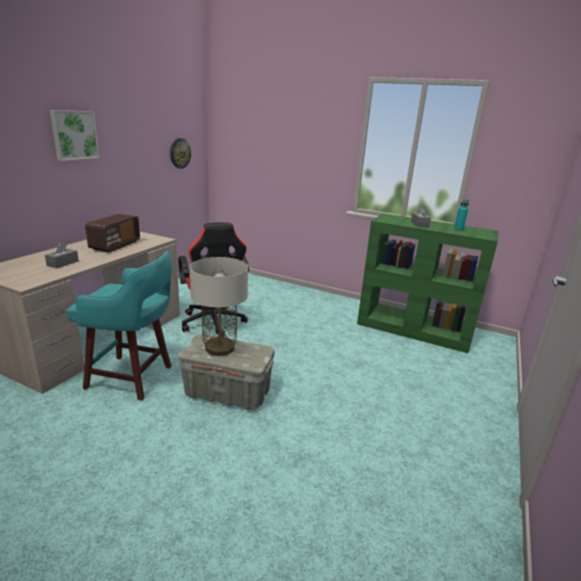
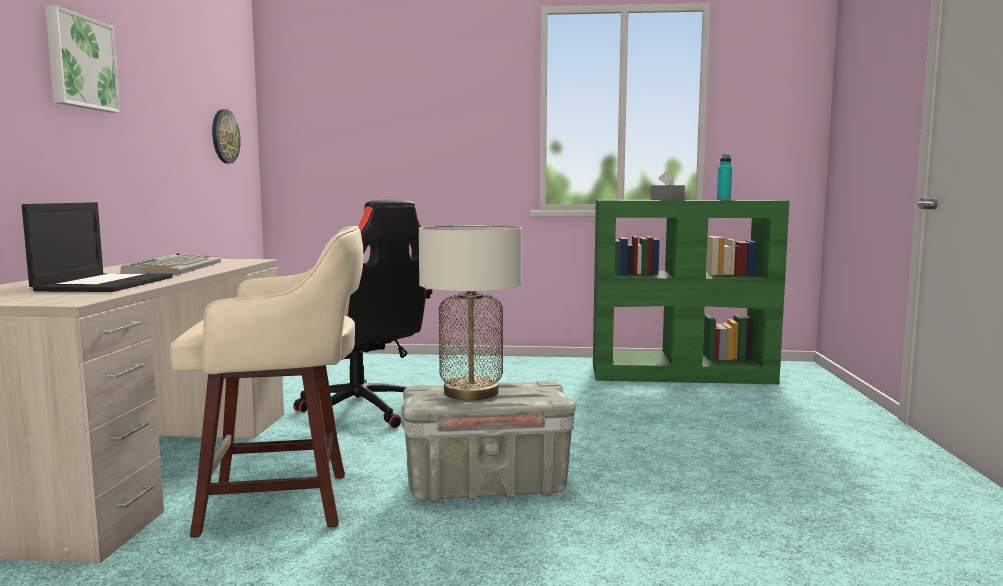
camera: 20 degrees left, 15 degrees down
(63, 263) = (105, 284): grey tissue box -> laptop
(115, 245) = (174, 268): radio -> keyboard
(133, 378) = (283, 503): turquoise stool -> beige stool

